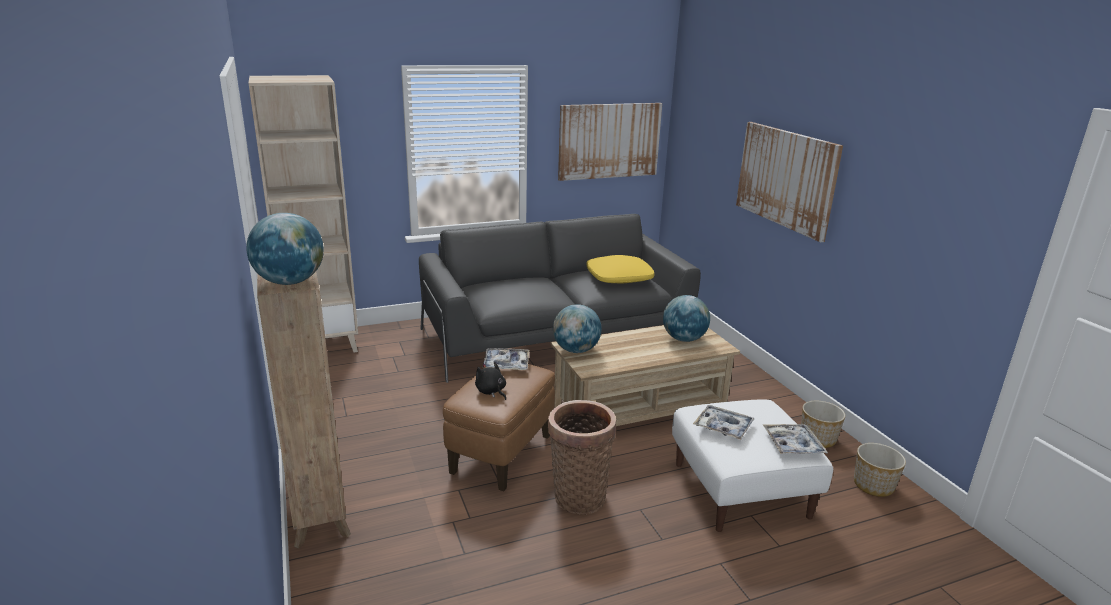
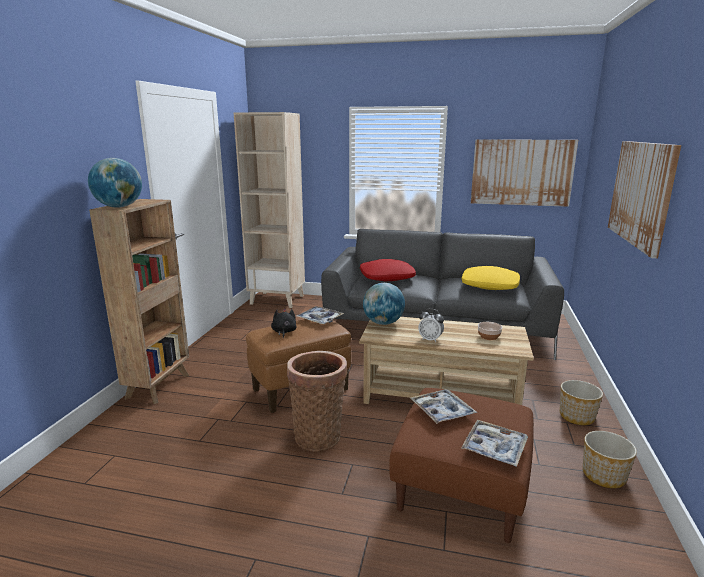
camera: 35 degrees right, 5 degrees down
(505, 289) = (387, 277): none -> red pillow
(642, 357) = (430, 339): none -> alarm clock
(684, 339) = (488, 336): globe -> bowl
(741, 490) = (462, 487): white ottoman -> brown ottoman
(873, 485) = (627, 545): planter -> planter (577, 416)

